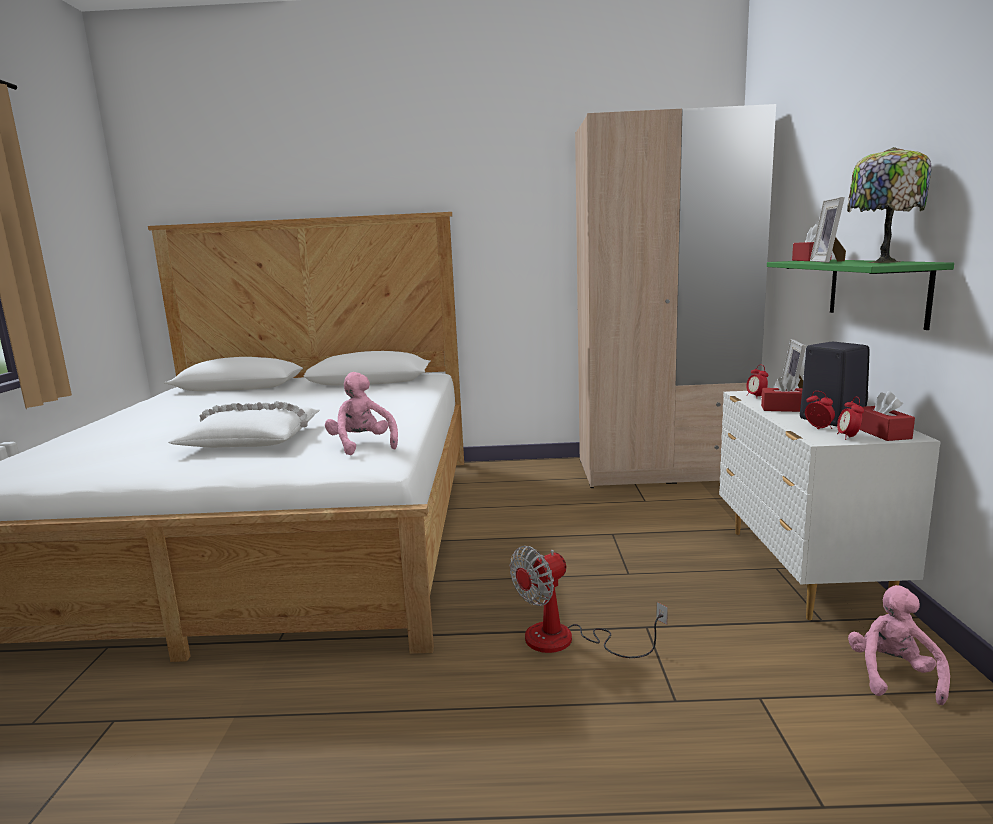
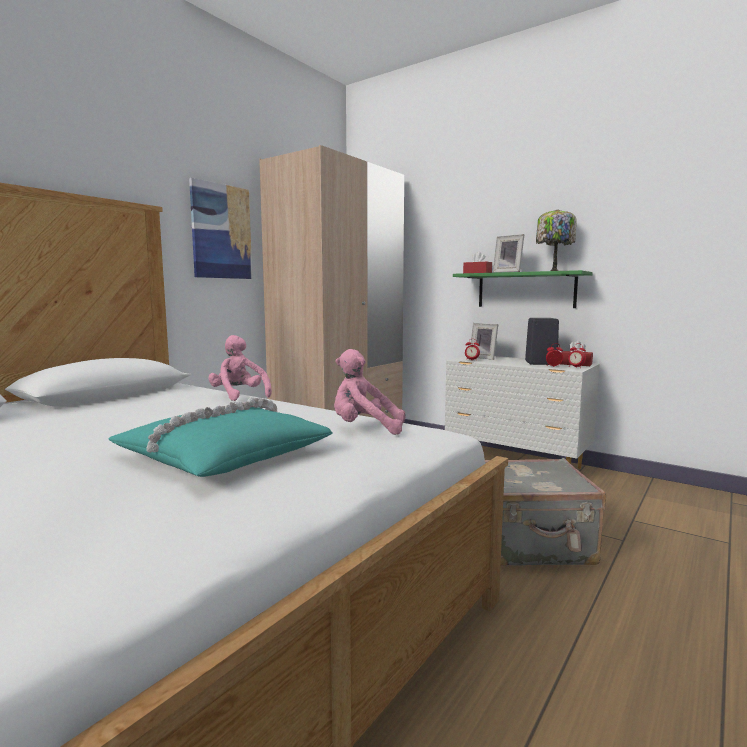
camera: 55 degrees left, 5 degrees down
(253, 439) = (223, 456): white pillow -> turquoise pillow
(526, 223) = (221, 232): none -> picture
(567, 640) = (530, 545): fan -> grey suitcase
(785, 408) = (506, 362): red tissue box -> none
(893, 675) = (630, 488): pink plush toy -> pink plush toy (239, 396)

